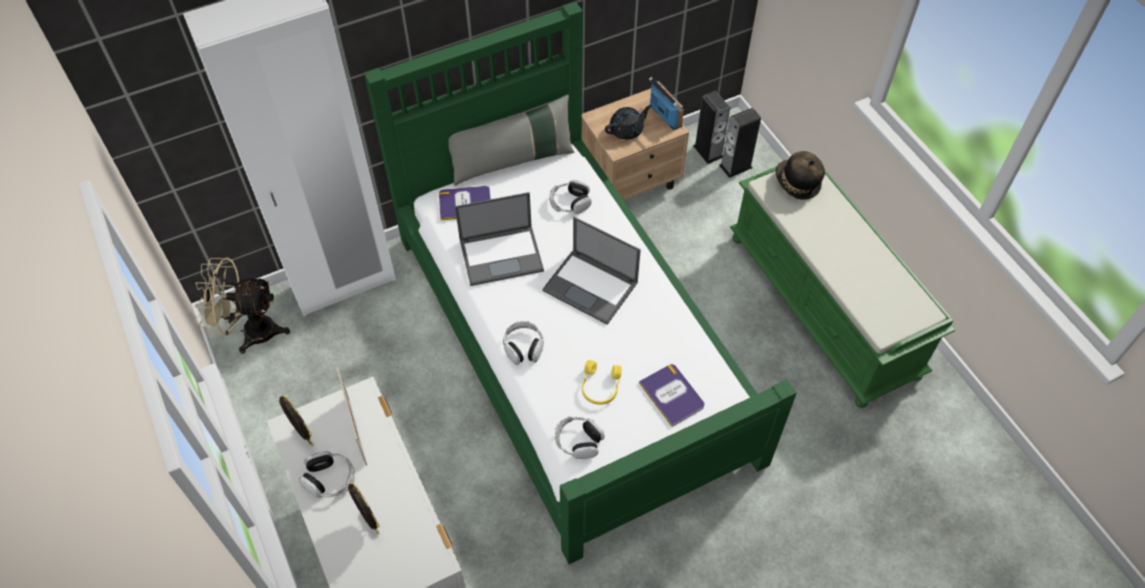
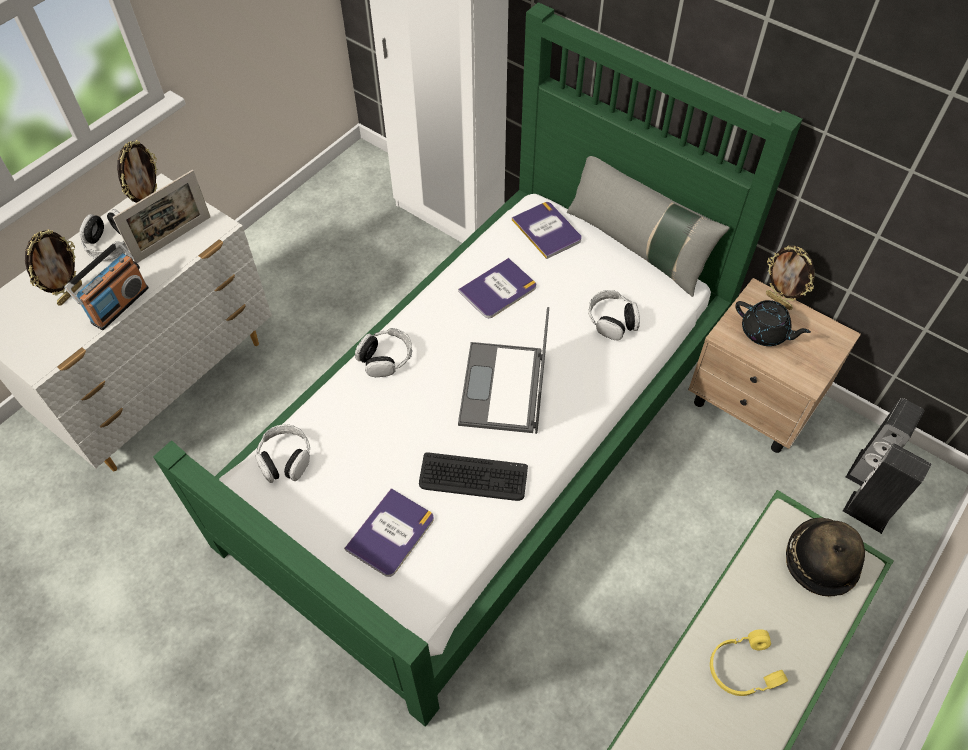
camera: 65 degrees right, 0 degrees up
(251, 331) = (360, 178): beige fan -> none
(502, 255) = (498, 289): laptop -> book
(599, 386) = (368, 451): yellow headphones -> yellow headphones (742, 667)
(607, 111) = (779, 301): none -> picture frame
(653, 332) = (473, 477): none -> keyboard
(665, 115) = (821, 363): radio -> radio (119, 305)

